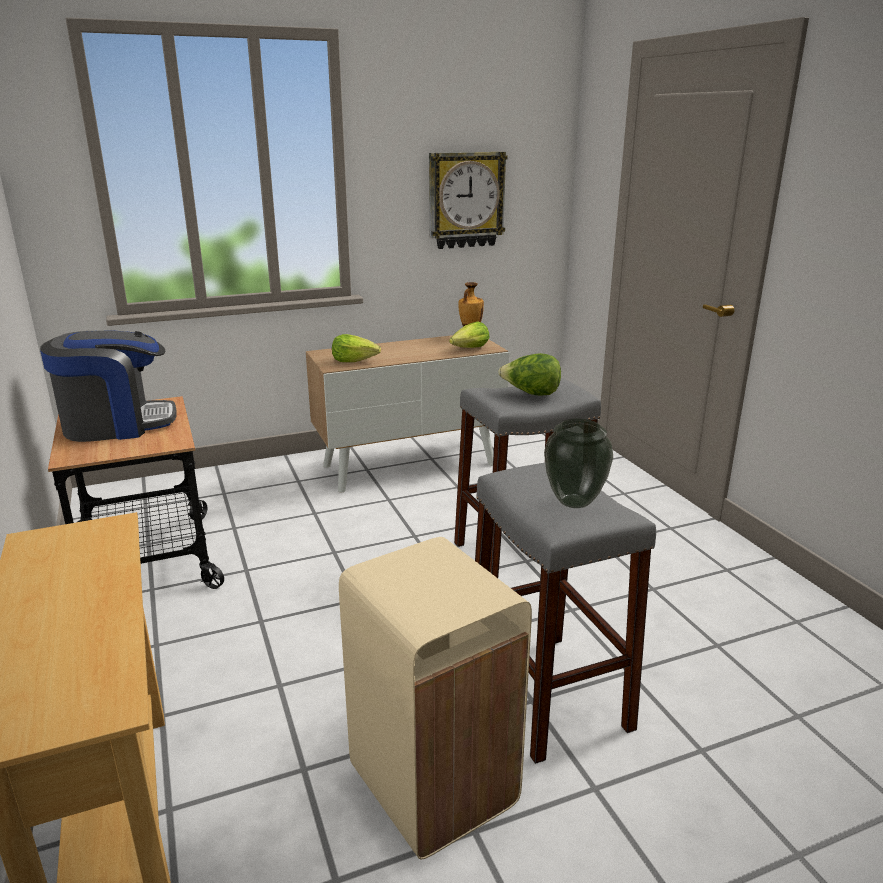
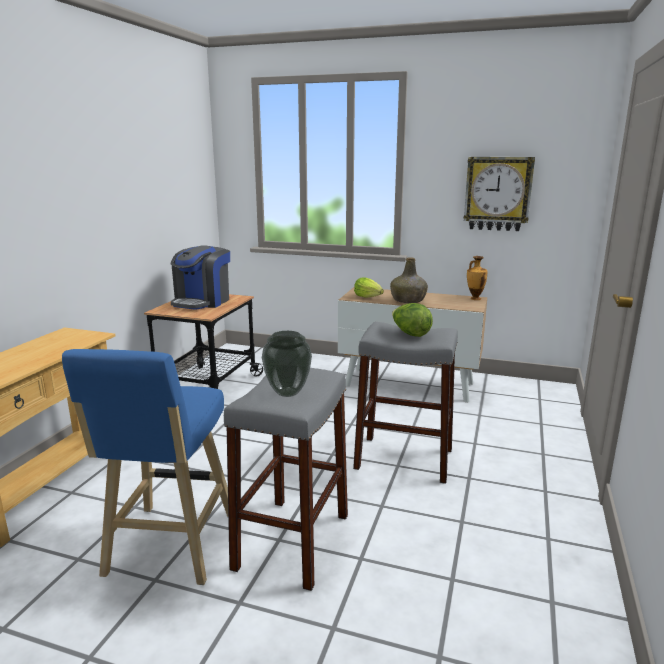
camera: 40 degrees right, 5 degrees down
(117, 424) = (202, 302): coffee machine -> coffee machine turned 90 degrees clockwise
(408, 355) = (408, 300): none -> green bottle
(432, 787) = (169, 548): beige trash can -> blue stool
(470, 349) = (458, 305): lettuce -> none

